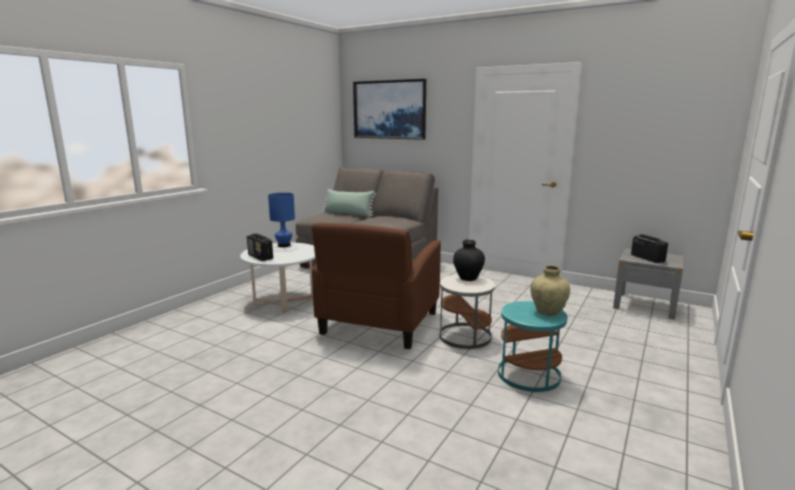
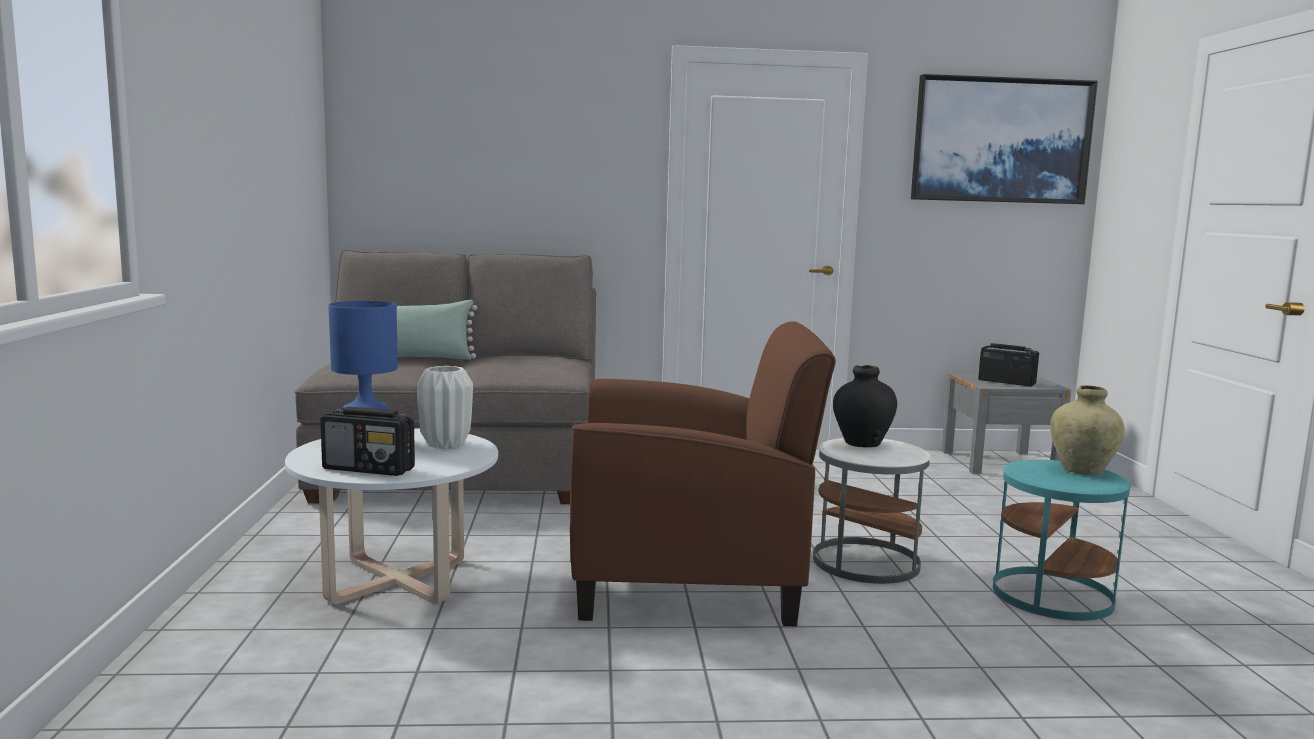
camera: 35 degrees left, 5 degrees down
(302, 251) = (446, 444): none -> white vase
(379, 324) = (689, 577): brown armchair -> brown armchair turned 75 degrees counterclockwise
(389, 109) = (467, 120): picture -> picture (1001, 140)

